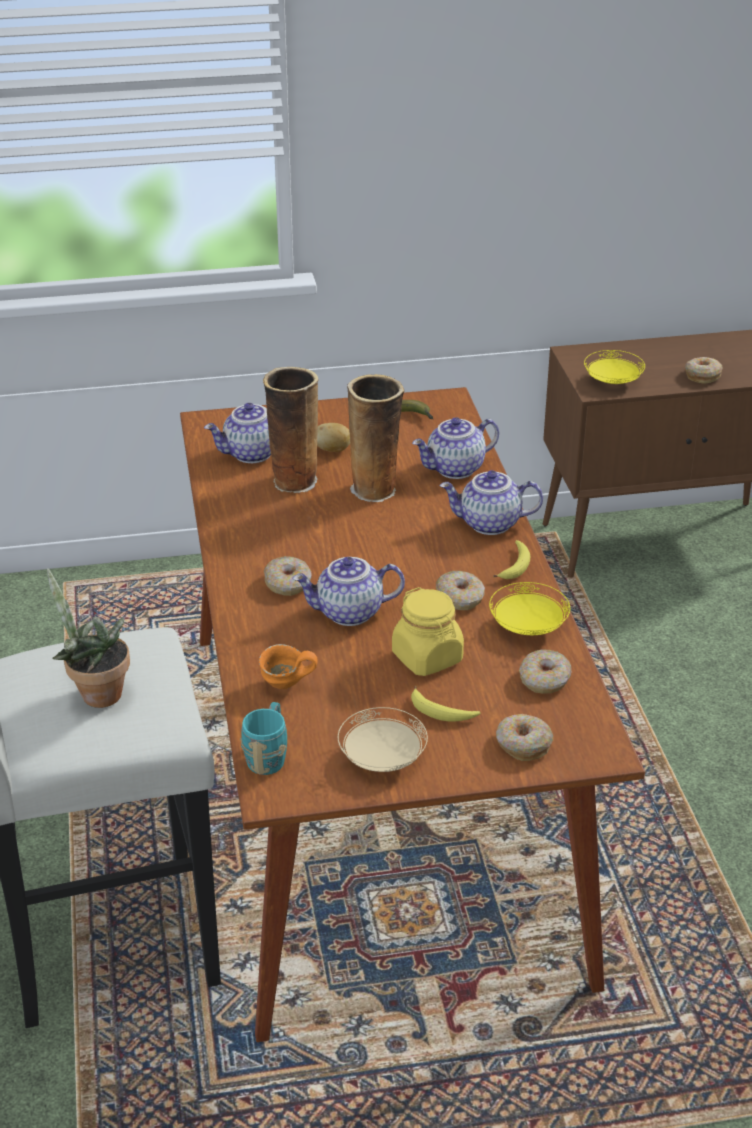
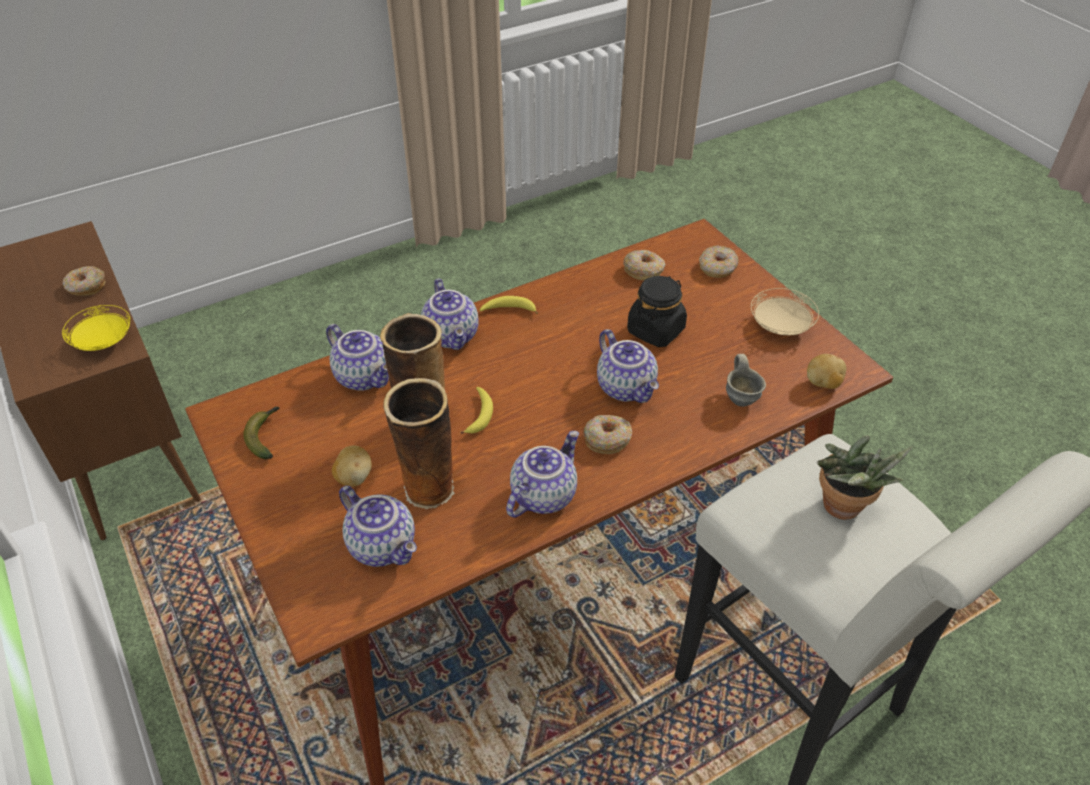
camera: 110 degrees left, 10 degrees up
(248, 534) = (542, 495): none -> teapot
(268, 756) = (823, 383): turquoise mug -> potato
(286, 687) = (742, 397): orange mug -> grey mug
(427, 657) = (656, 330): yellow jar -> black jar
(441, 712) = (712, 310): banana -> banana (479, 415)
(460, 598) = (569, 330): donut -> none
(528, 627) = (586, 289): yellow plate -> none

